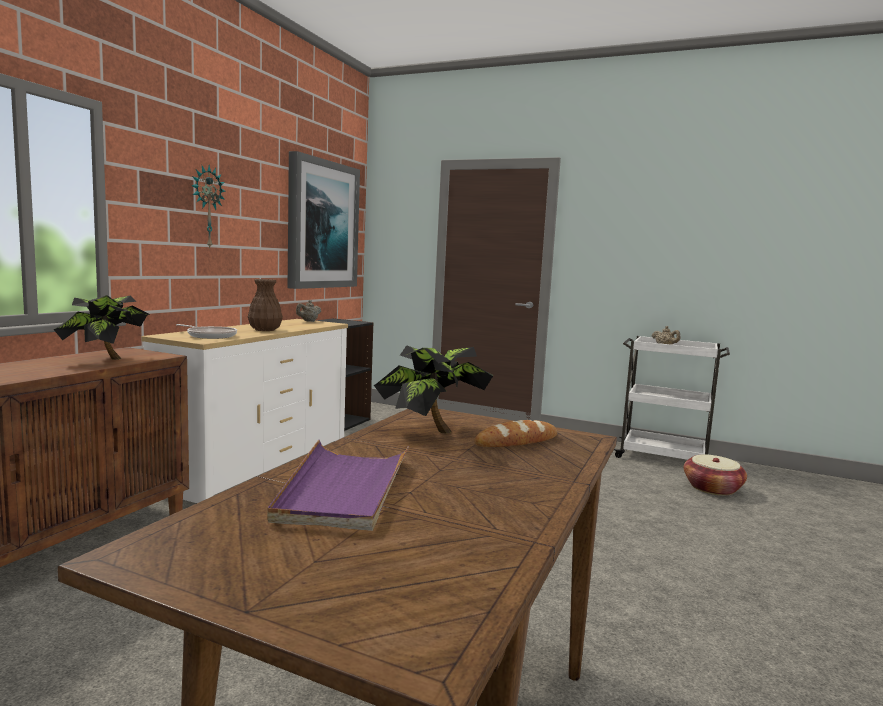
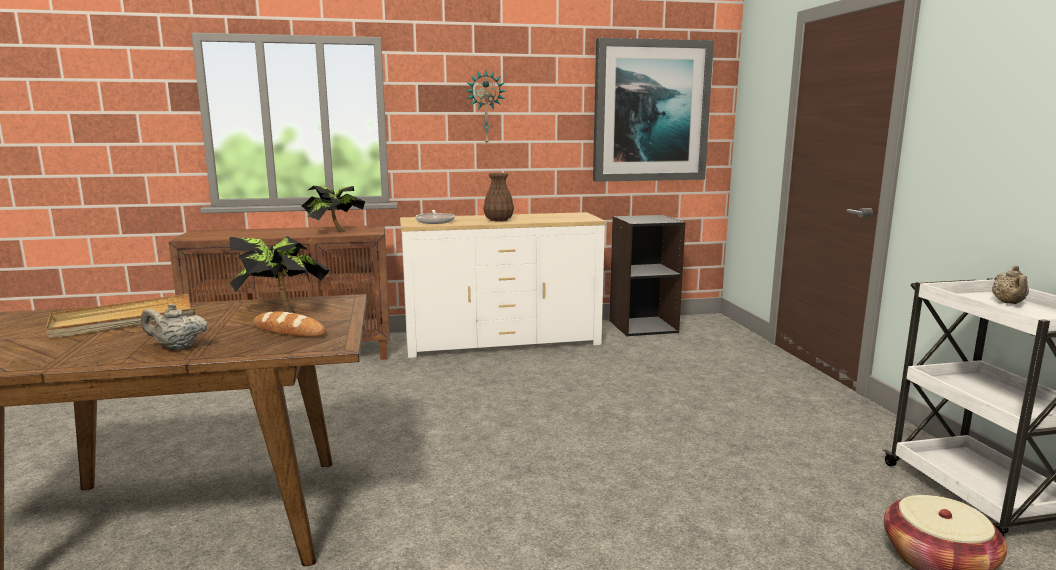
camera: 55 degrees right, 5 degrees up
(308, 321) = (579, 215): beige teapot -> beige teapot (176, 347)
(344, 488) = (124, 320): purple tray -> beige tray

